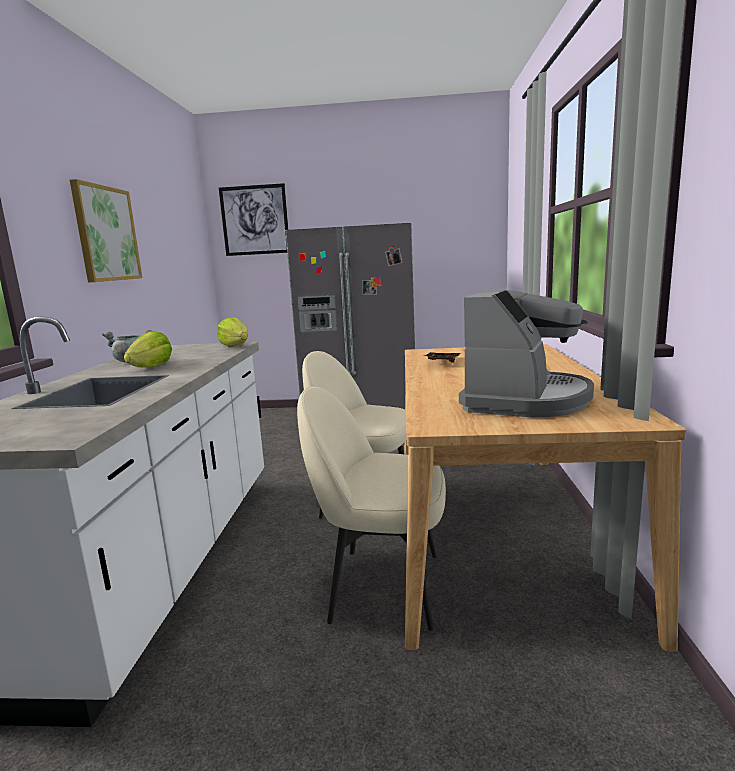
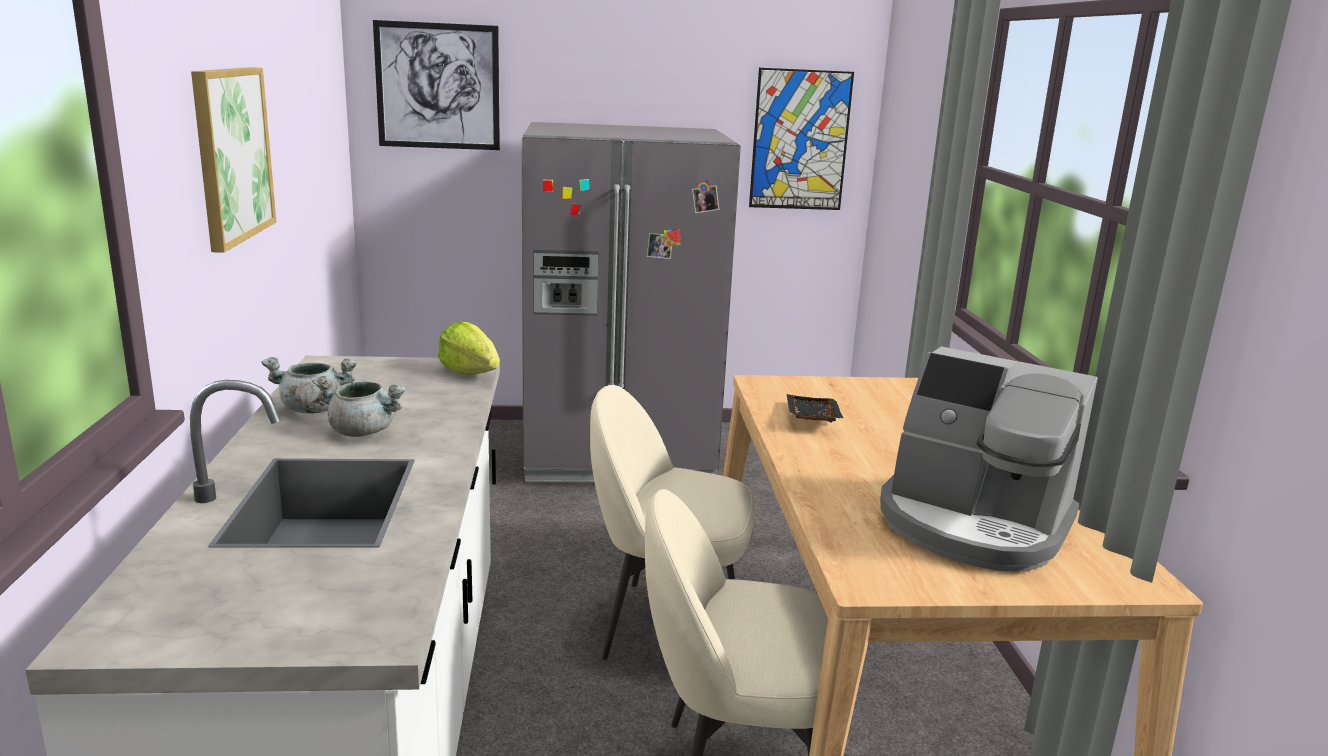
camera: 10 degrees left, 5 degrees up
(151, 367) = (363, 432): lettuce -> grey cooking pot
(460, 231) = (800, 140): none -> picture
(525, 399) = (973, 525): coffee machine -> coffee machine turned 105 degrees clockwise

